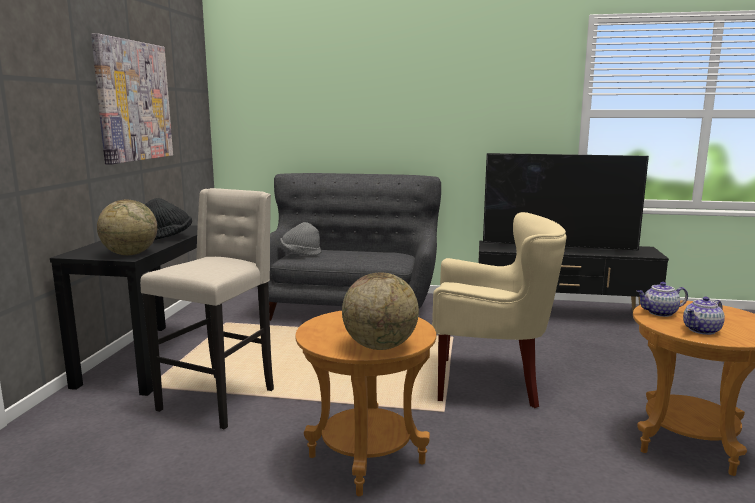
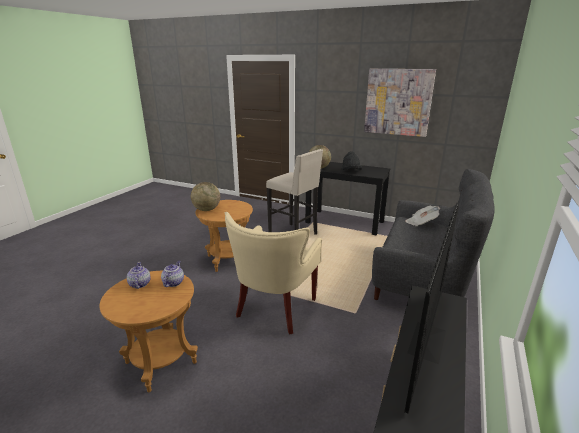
camera: 105 degrees right, 10 degrees up
(300, 254) = (421, 223): grey hat -> newspaper

